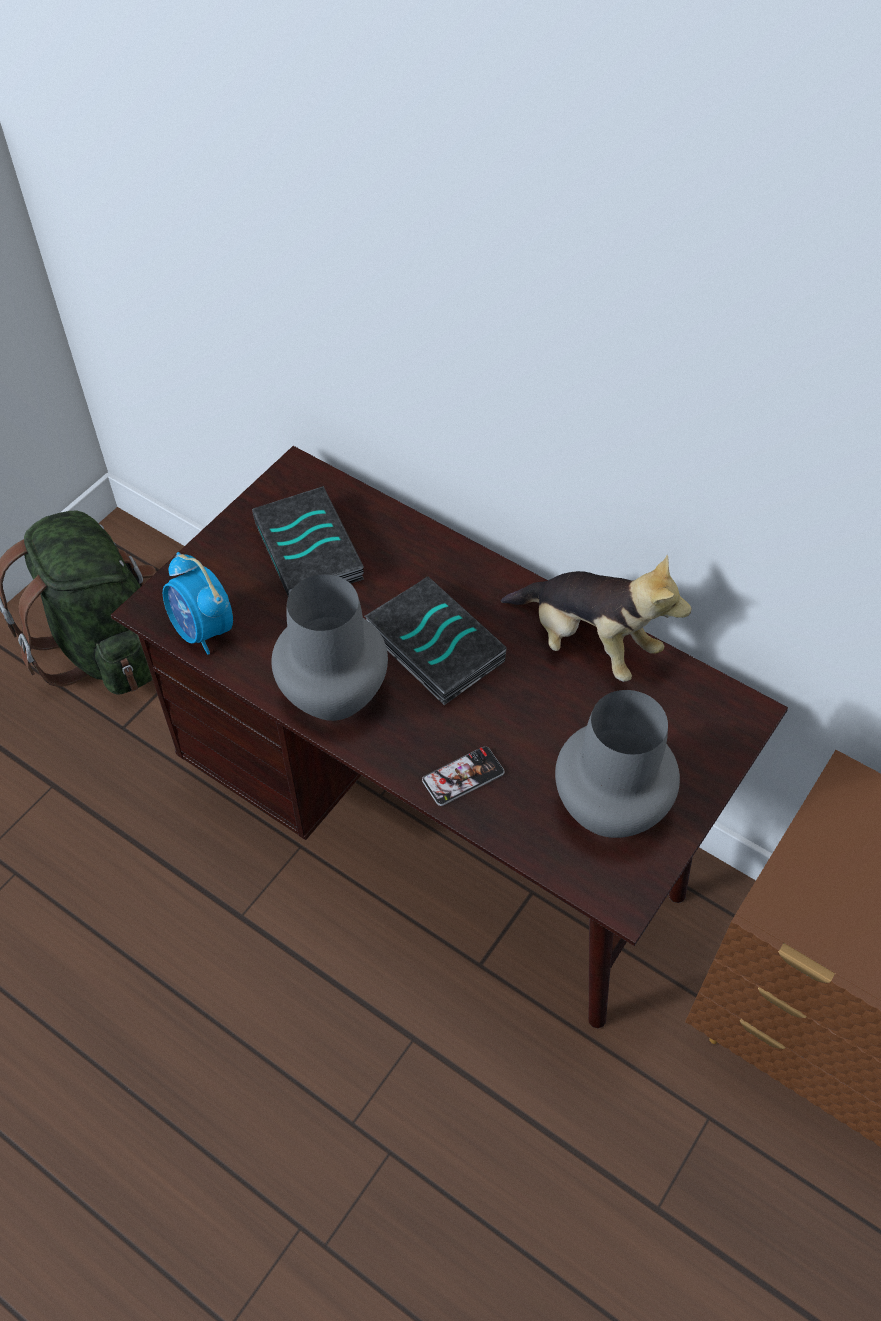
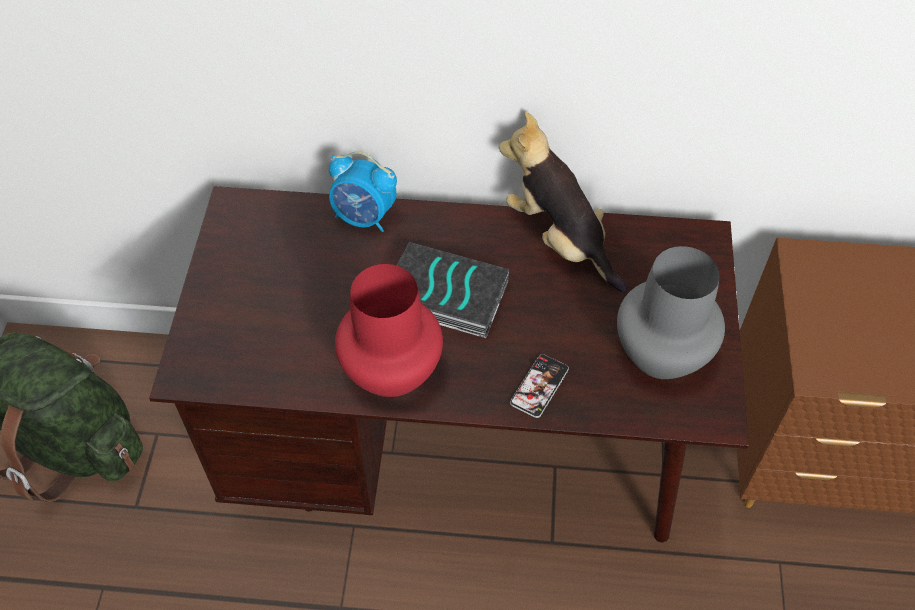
camera: 30 degrees left, 0 degrees up
(203, 630) = (243, 372): alarm clock -> alarm clock (364, 217)
(311, 551) = (291, 266): book -> none
(335, 694) = (393, 371): grey vase -> red vase
(588, 643) = (559, 239): plush toy -> plush toy turned 135 degrees counterclockwise

